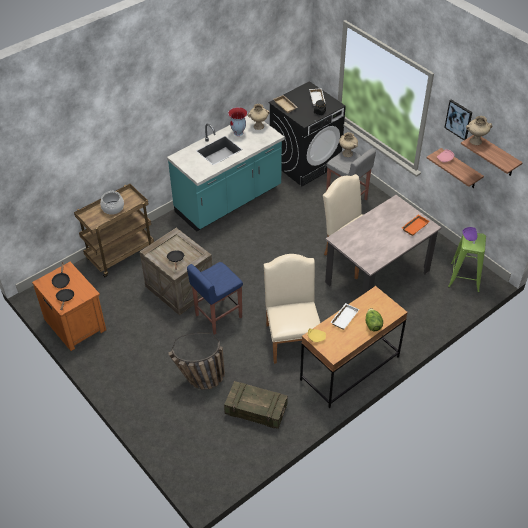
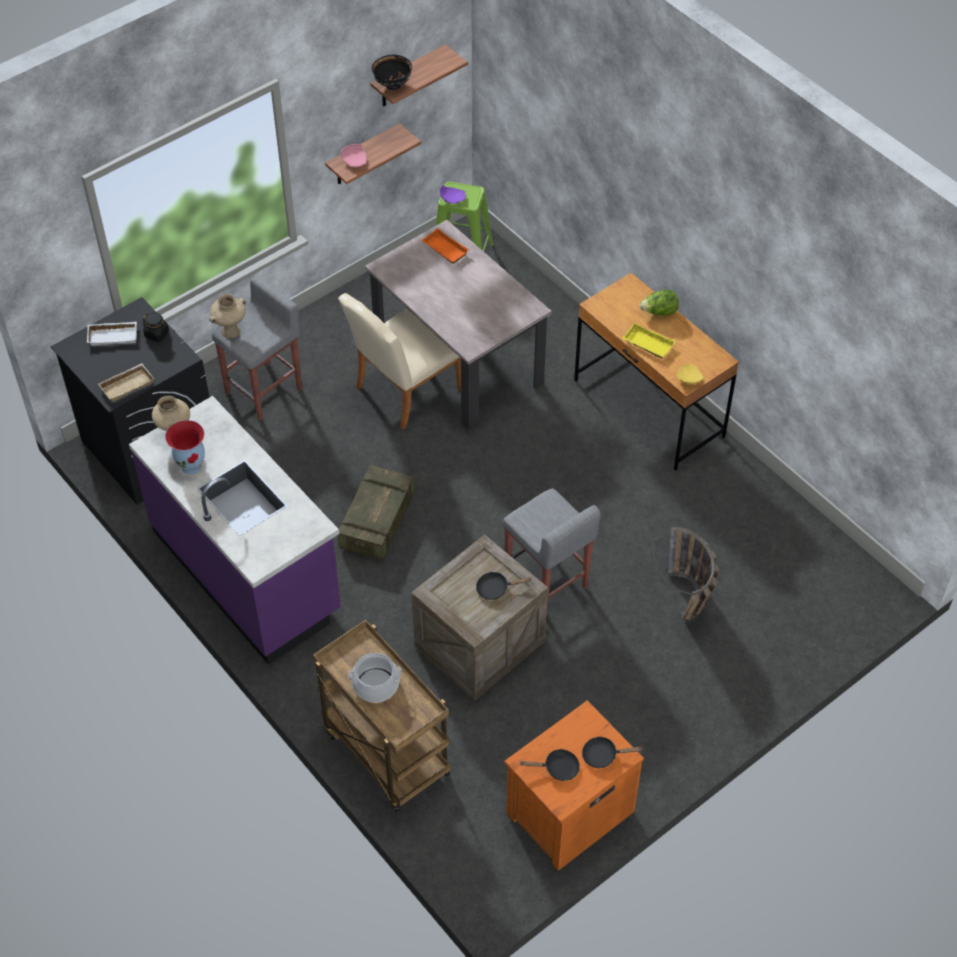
camera: 90 degrees left, 5 degrees up
(218, 316) = (546, 582): blue stool -> grey stool
(229, 201) = (247, 571): turquoise counter -> purple counter
(256, 410) = (737, 527): crate -> crate (377, 522)
(292, 337) = (589, 479): beige chair -> none
(344, 317) = (647, 344): white tray -> yellow tray
(459, 119) = (339, 94): picture -> none
(475, 141) = (393, 85): beige vase -> black bowl

